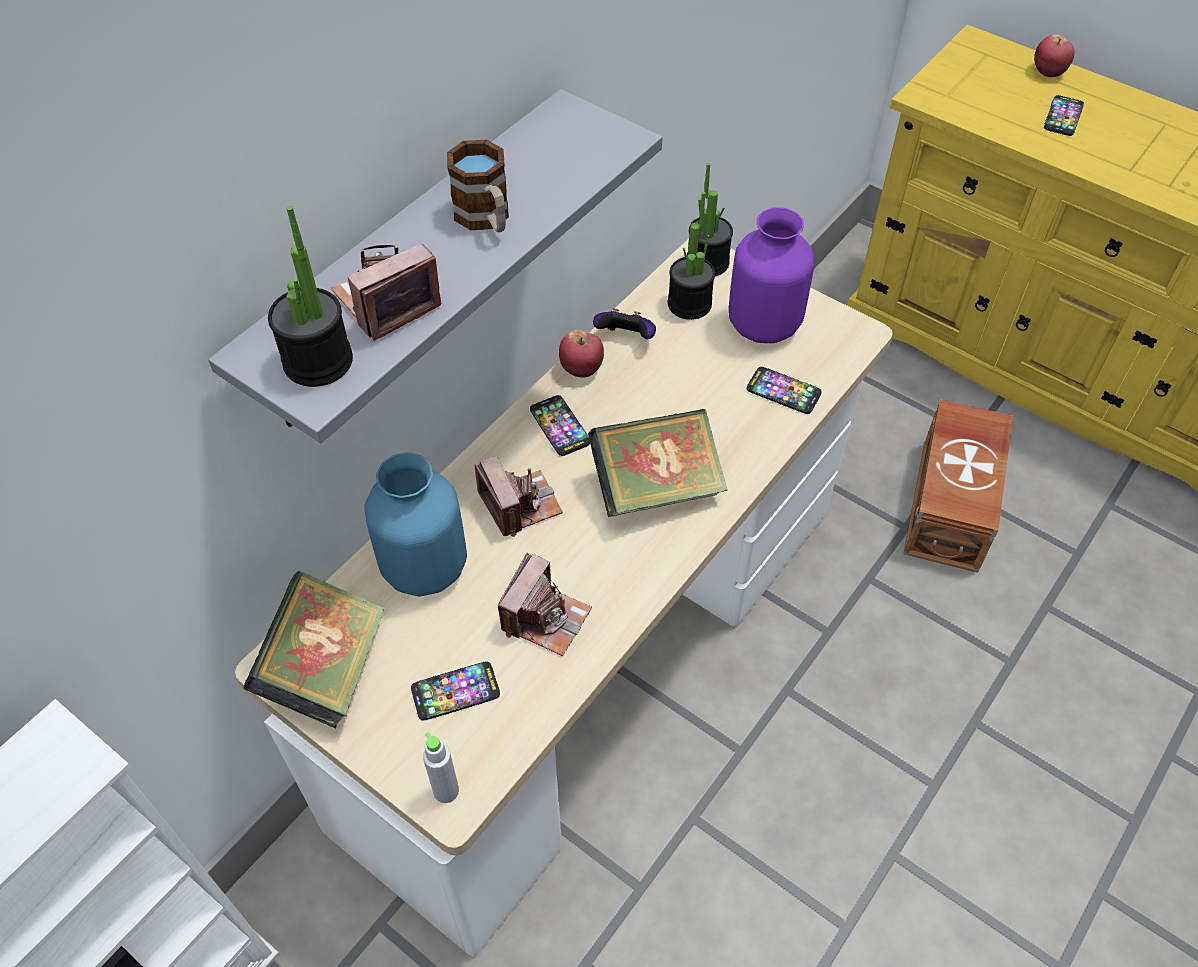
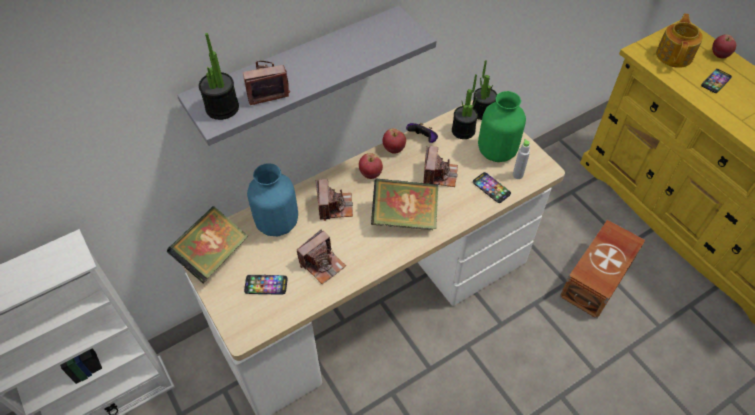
camera: 20 degrees right, 0 degrees up
(446, 791) = (242, 329): grey bottle -> grey bottle (517, 175)
(486, 219) = (330, 61): mug -> none
(560, 426) = (370, 174): phone -> apple
(683, 393) = (439, 174): none -> camera
(763, 324) = (497, 151): purple vase -> green vase
(980, 89) = (674, 55): none -> teapot

